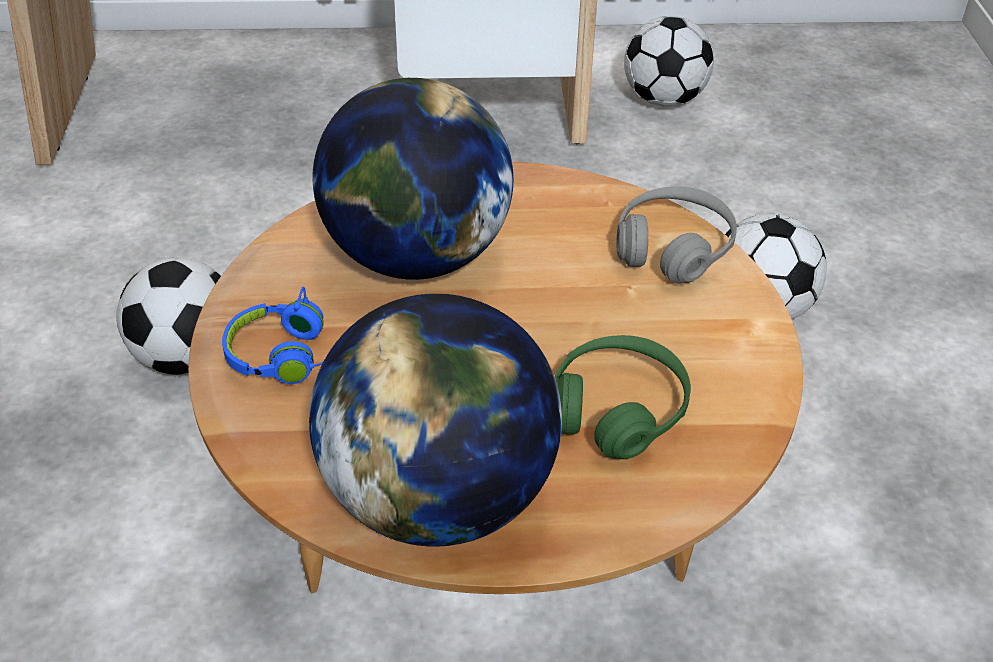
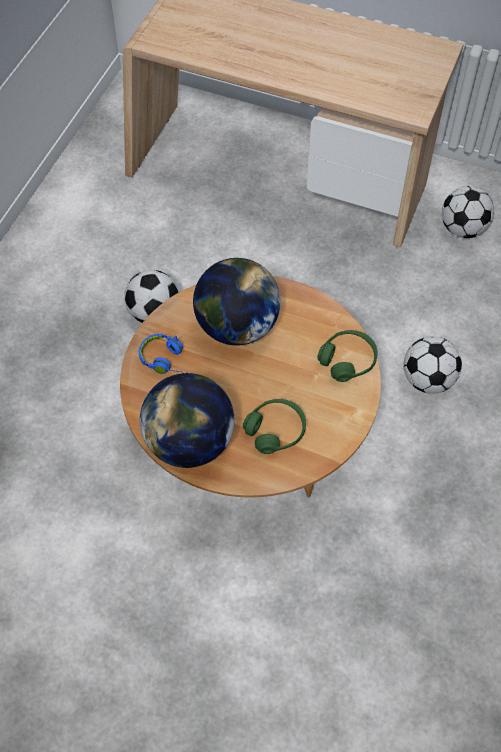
camera: 25 degrees right, 15 degrees up
(673, 249) = (347, 360): grey headphones -> green headphones

